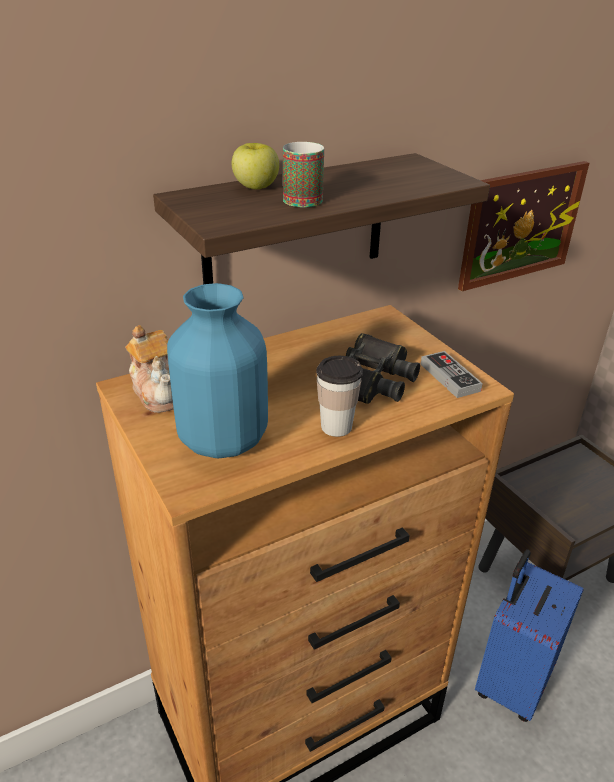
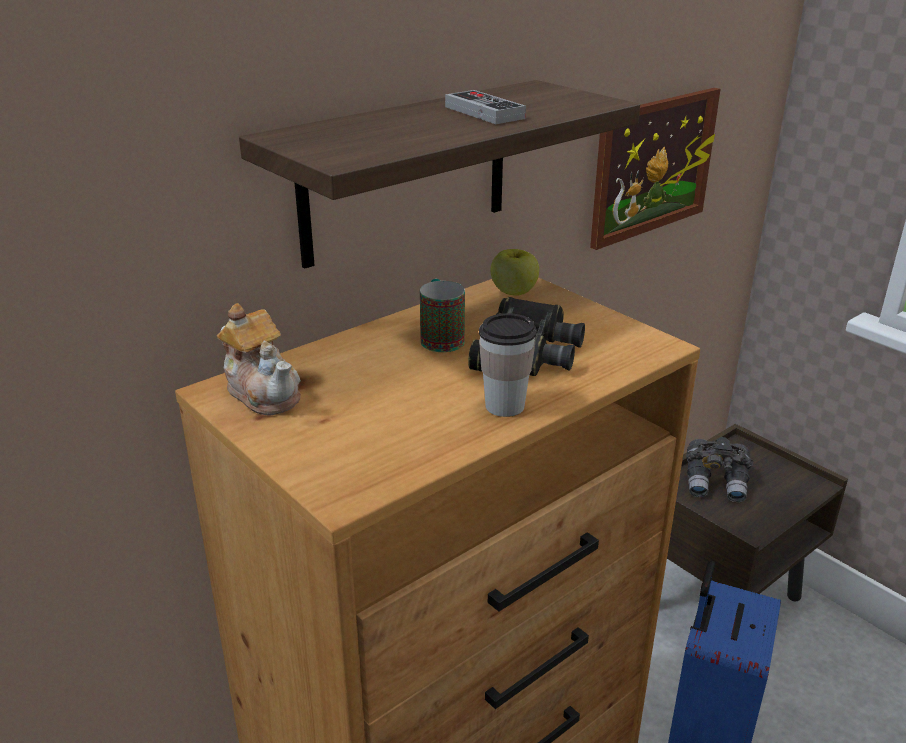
camera: 10 degrees left, 5 degrees down
(222, 439) = (366, 436): blue vase -> none
(255, 187) = (365, 121): apple -> apple (513, 292)
(302, 197) = (429, 128): mug -> mug (440, 337)
(449, 377) = (620, 339): game controller -> game controller (484, 112)
(553, 483) = (716, 483): none -> grey binoculars

